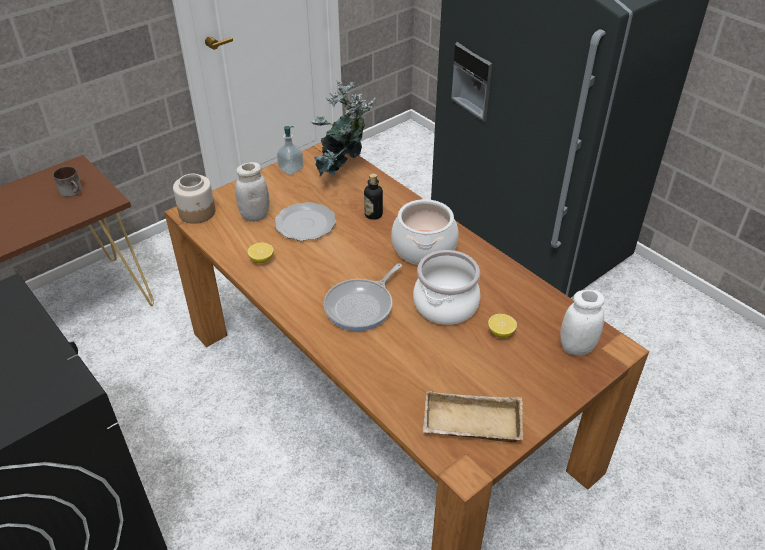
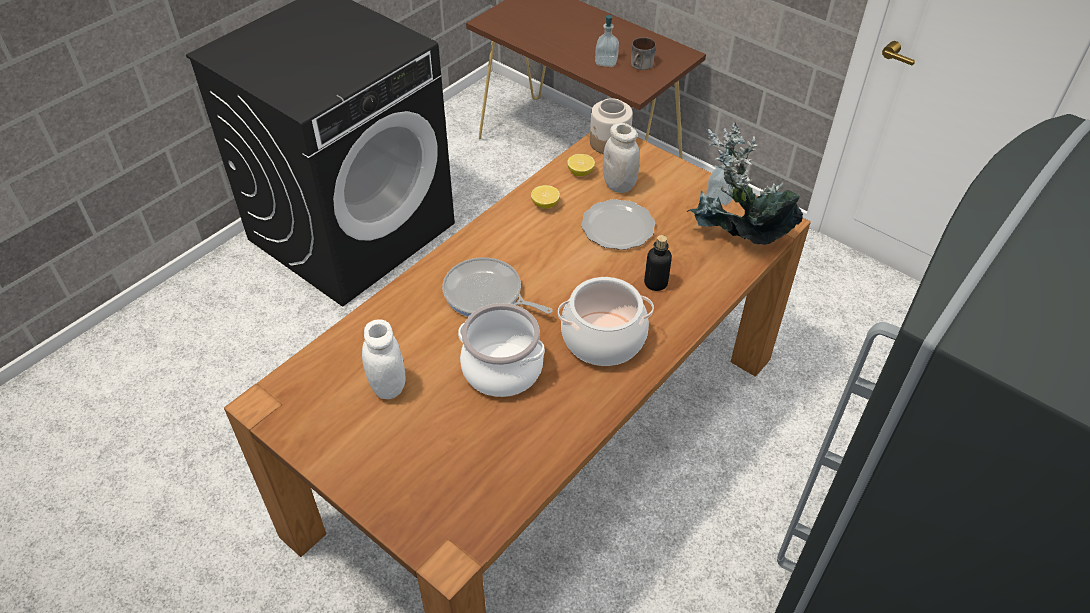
camera: 80 degrees right, 5 degrees up
(51, 210) = (606, 62): none -> soap dispenser
(470, 424) = (319, 405): beige tray -> none
(501, 333) = (462, 427): lemon -> lemon (580, 172)
(576, 347) = (446, 510): white jar -> white jar (388, 386)

